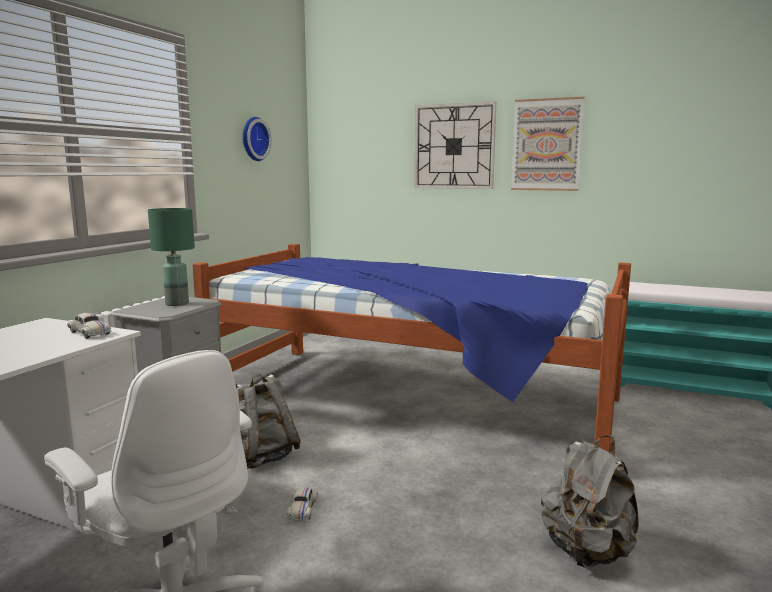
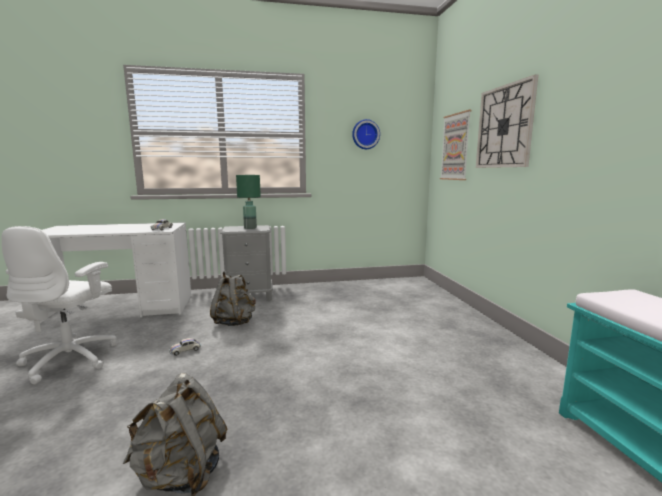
camera: 55 degrees right, 0 degrees up
(410, 399) = (364, 332): bed -> none
(546, 145) = (578, 113): picture -> picture (455, 147)

